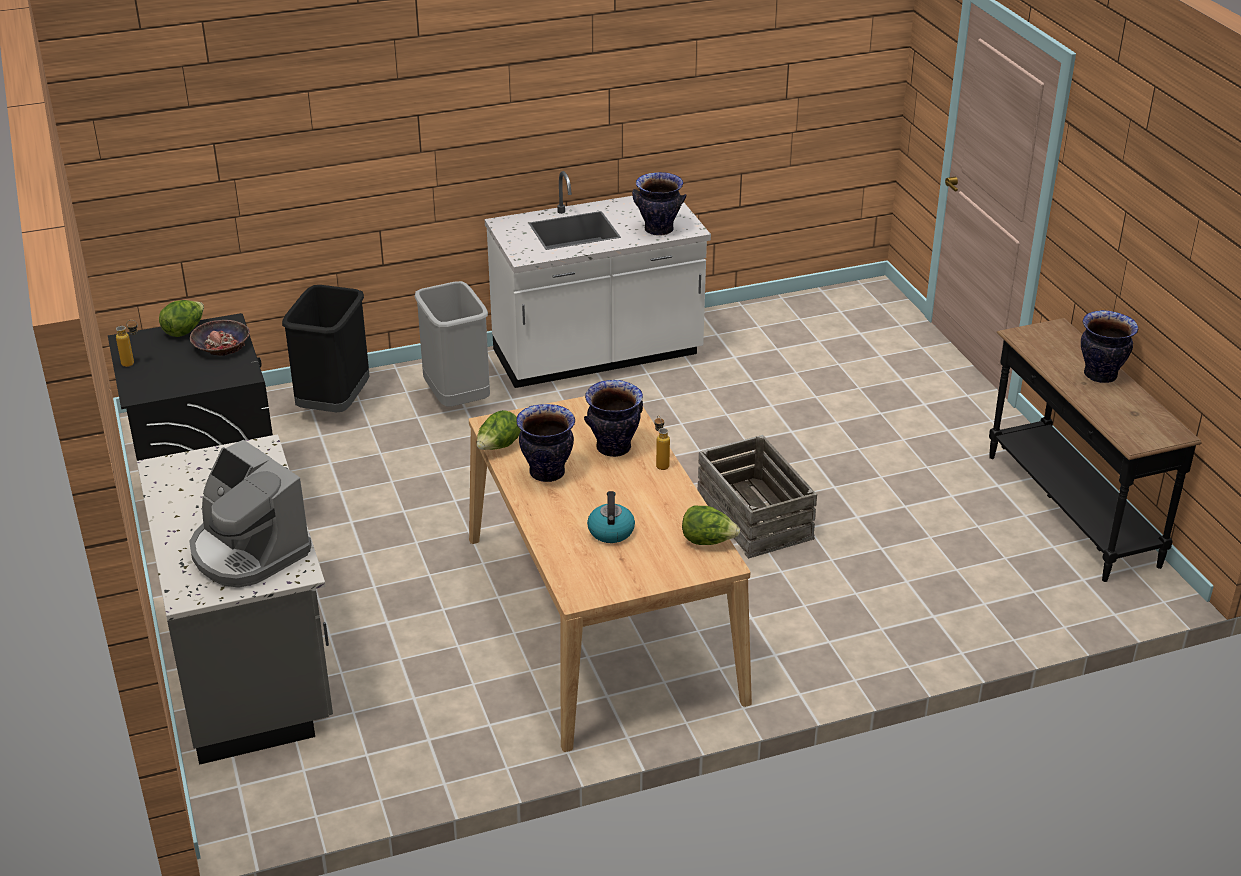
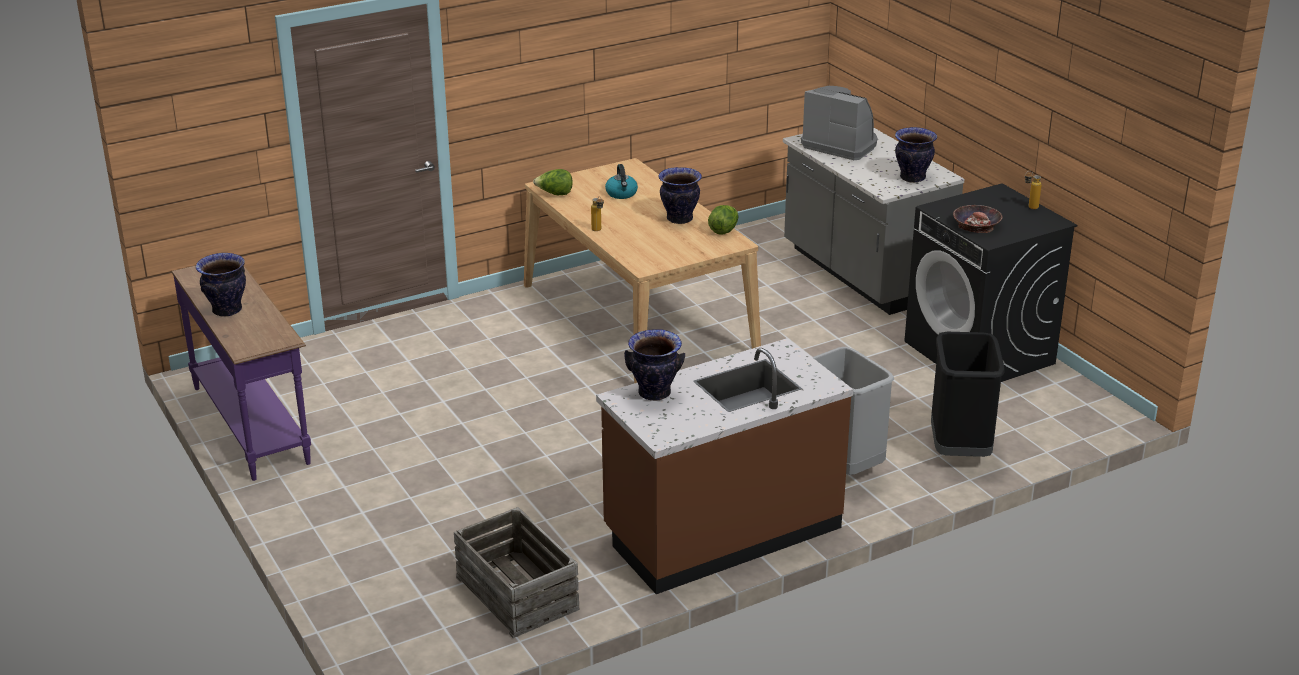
camera: 170 degrees right, 5 degrees down
(184, 330) = (1019, 232): lettuce -> none
(598, 356) = (721, 531): white counter -> brown counter
(614, 448) = (636, 237): vase -> vase (912, 178)
(753, 517) = (532, 392): crate -> crate (518, 593)
(1069, 510) = (252, 424): black console table -> purple console table

